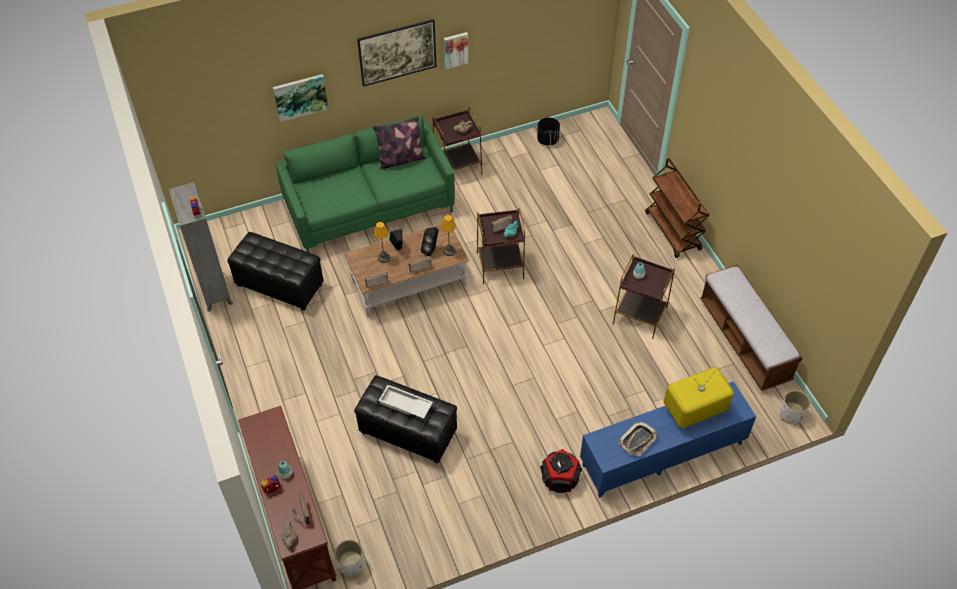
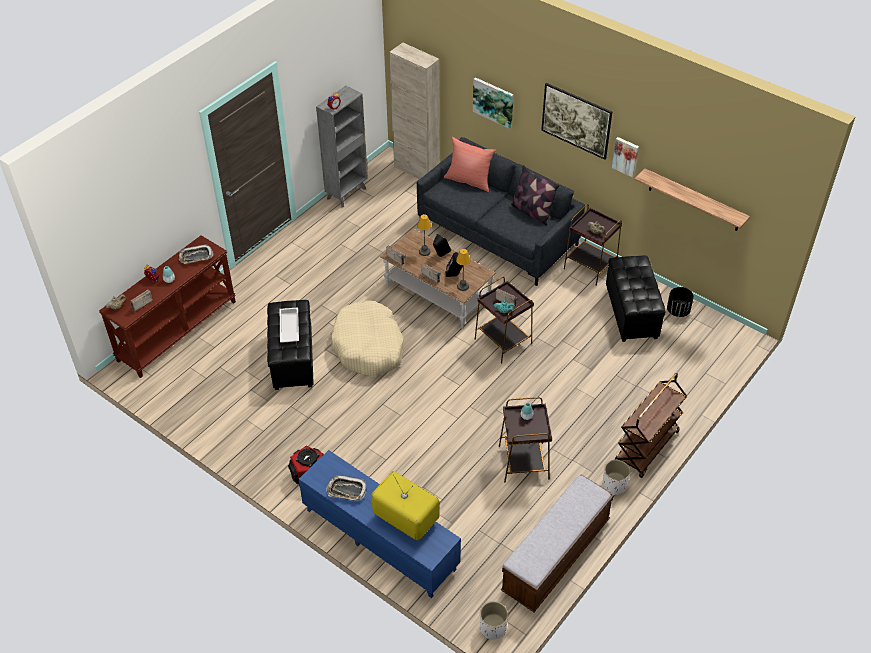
camera: 60 degrees right, 5 degrees down
(232, 224) = (416, 170): none -> beige cabinet
(268, 436) = (196, 256): none -> tray
(280, 285) = (379, 223): black ottoman -> black ottoman (632, 313)
(323, 182) = (469, 180): none -> red pillow
(351, 565) = (157, 380): white planter -> white planter (614, 485)
(369, 207) = (498, 234): green sofa -> grey sofa
(436, 365) = (369, 347): none -> beige dog bed
(528, 42) = (694, 200): none -> shelf

